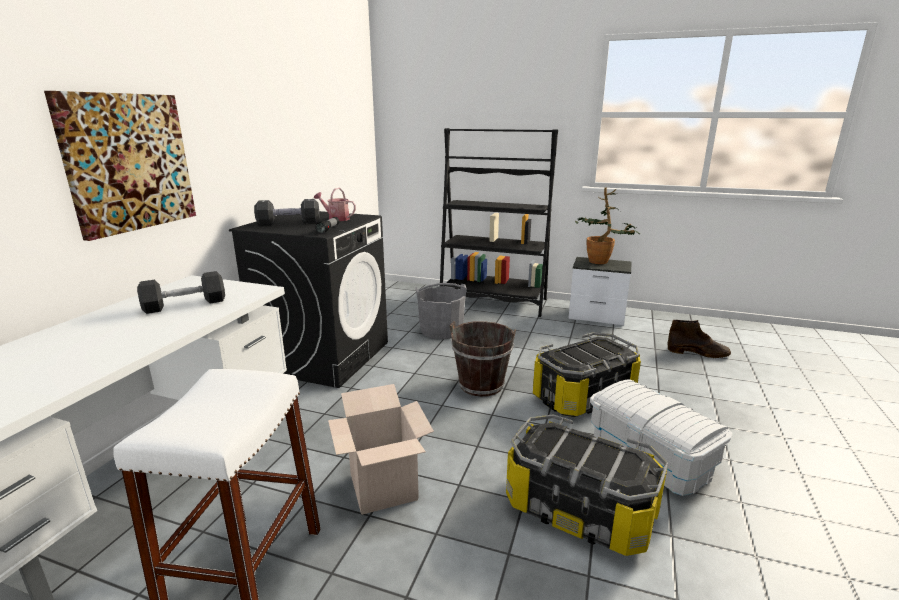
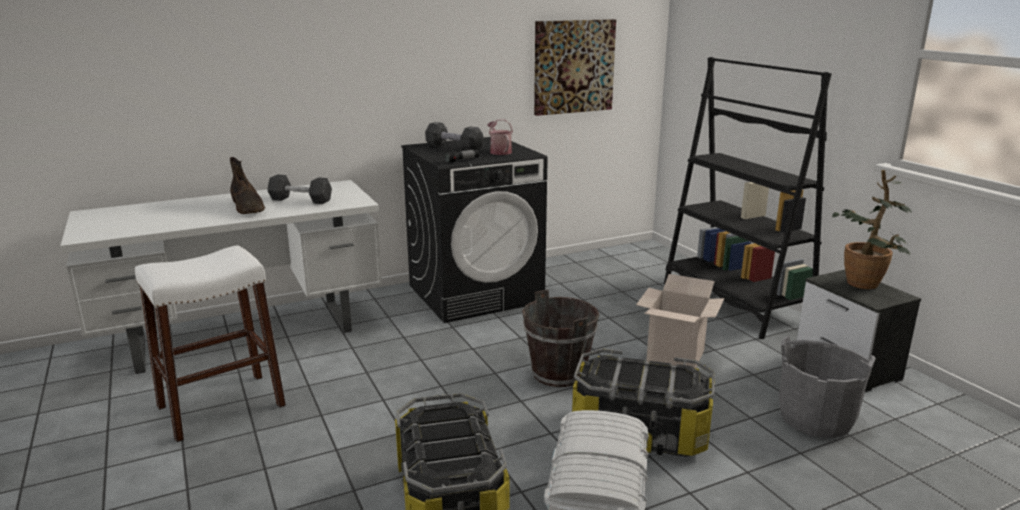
camera: 45 degrees right, 0 degrees up
(128, 162) = (308, 79): picture -> picture (573, 66)
(383, 487) = (356, 404): cardboard box -> cardboard box (675, 357)
(441, 331) = (615, 311): grey bucket -> grey bucket (815, 418)
(698, 353) = (911, 469): brown boot -> brown boot (248, 207)

